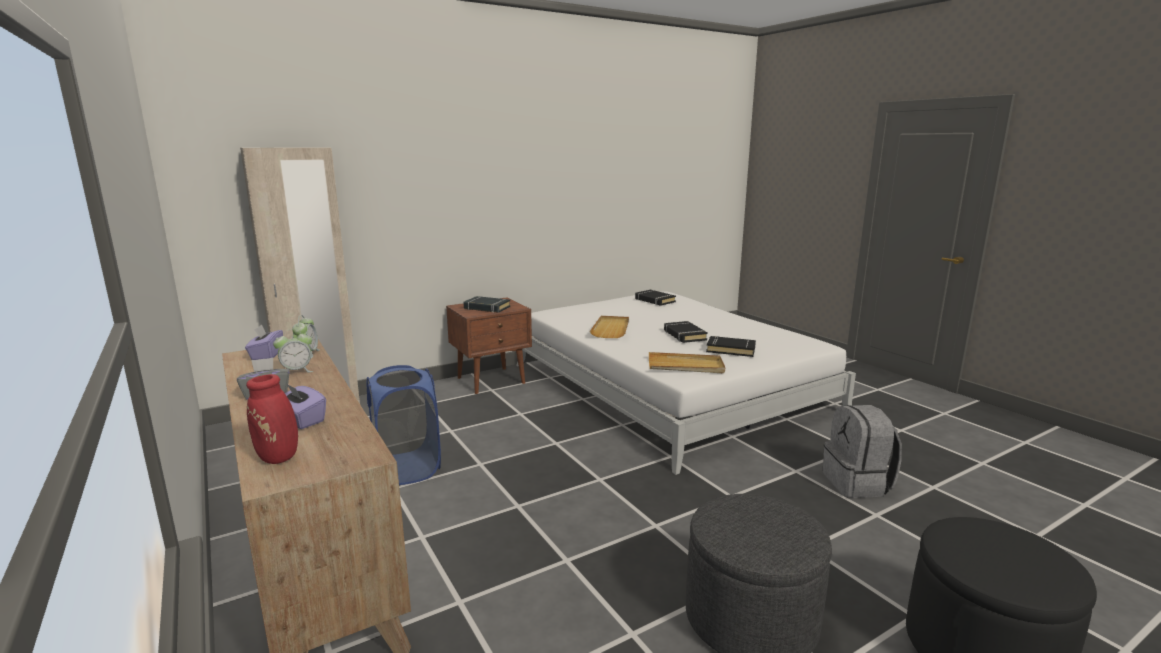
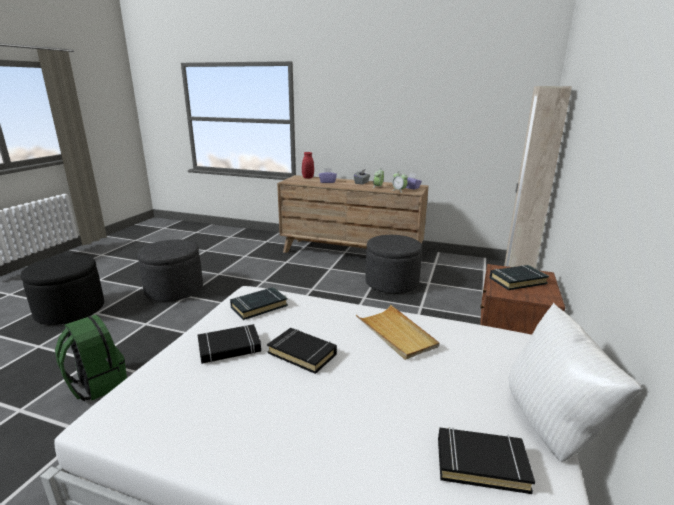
camera: 140 degrees right, 5 degrees up
(407, 468) = (391, 283): blue laundry basket -> grey ottoman
(608, 300) = (552, 427): none -> white pillow
(685, 366) = (259, 306): beige tray -> black book
(857, 483) = (97, 384): grey backpack -> green backpack

